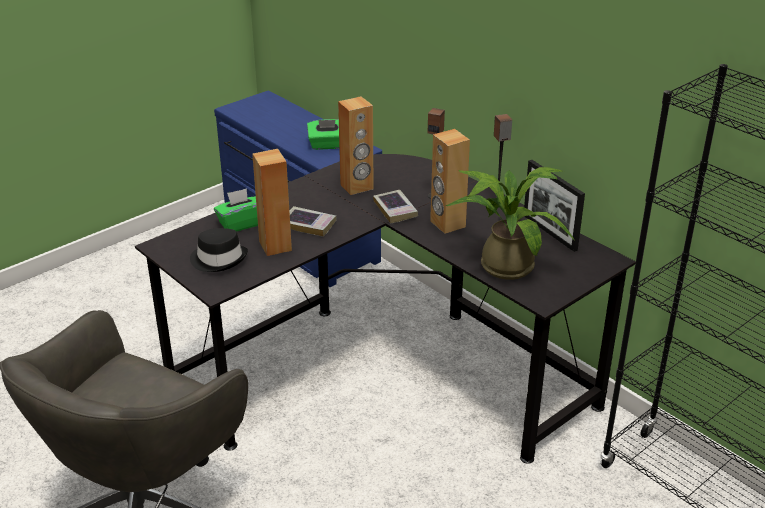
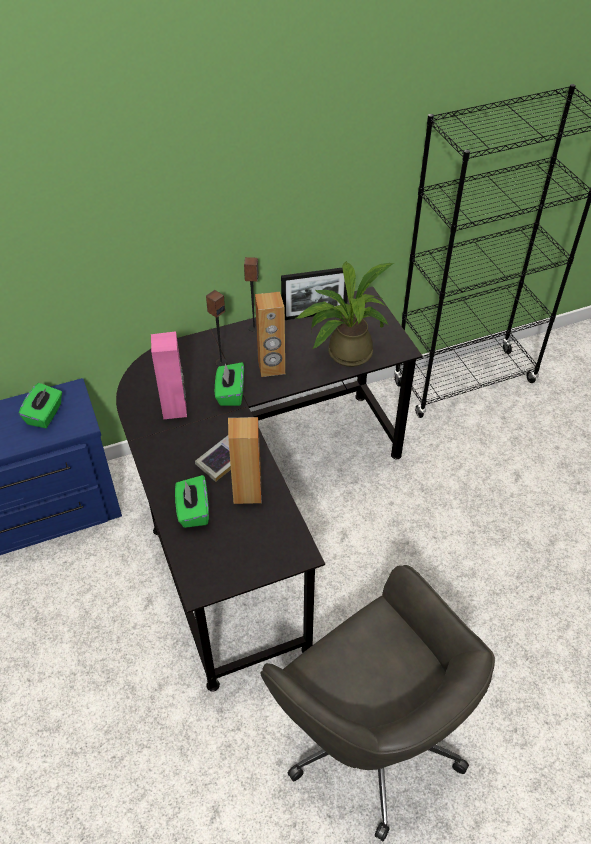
camera: 70 degrees left, 15 degrees up
(219, 259) = (249, 541): black hat -> none
(357, 187) = (175, 408): brown speaker -> pink speaker
(395, 210) = (230, 393): book -> green tissue box

